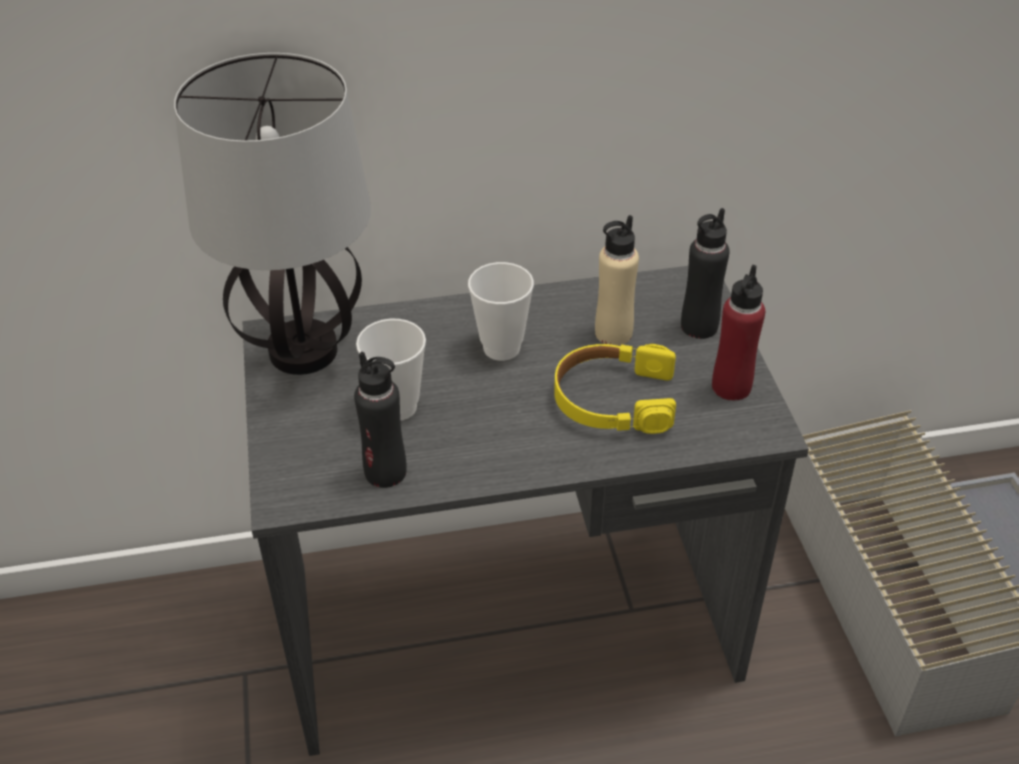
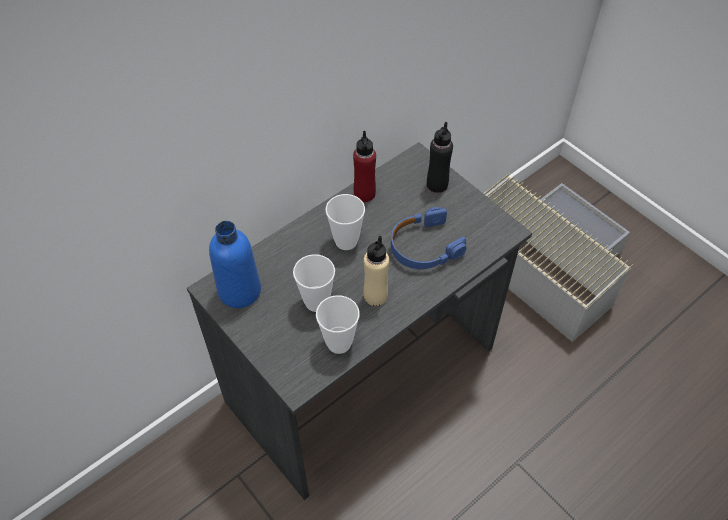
camera: 30 degrees left, 10 degrees up
(305, 351) = (239, 291): table lamp -> blue bottle
(385, 472) = (339, 343): black bottle -> cup
(613, 333) = (397, 207): beige bottle -> beige bottle (375, 296)
(613, 399) = (424, 246): yellow headphones -> blue headphones
(731, 387) = (475, 214): red bottle -> red bottle (364, 194)

